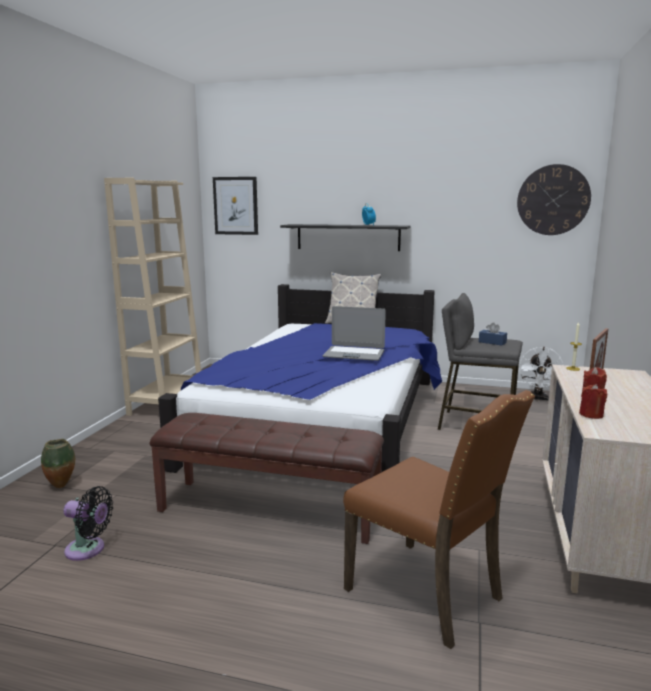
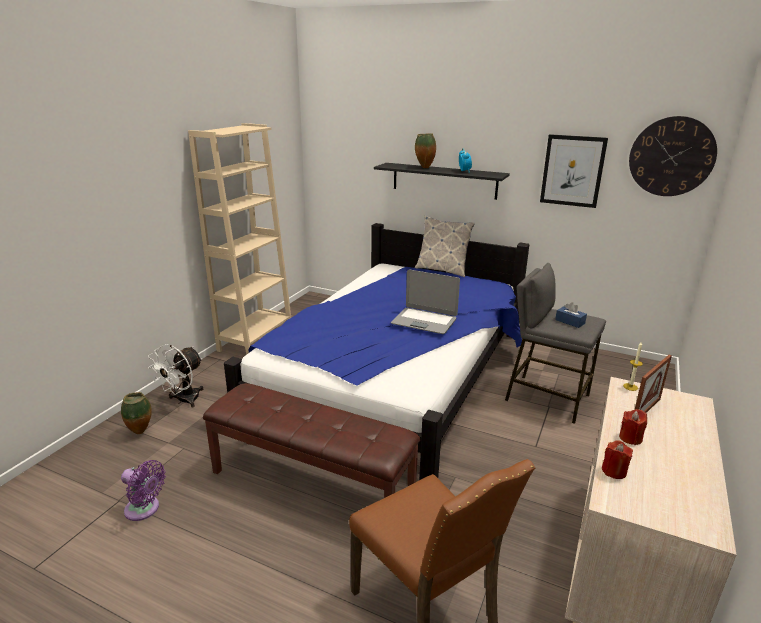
camera: 10 degrees right, 10 degrees up
(88, 550) = (144, 510): black fan -> purple fan
(236, 206) = (334, 140): picture -> picture (572, 171)
(329, 224) = (424, 168): none -> vase
(537, 399) = (625, 369): white fan -> white fan (183, 400)

